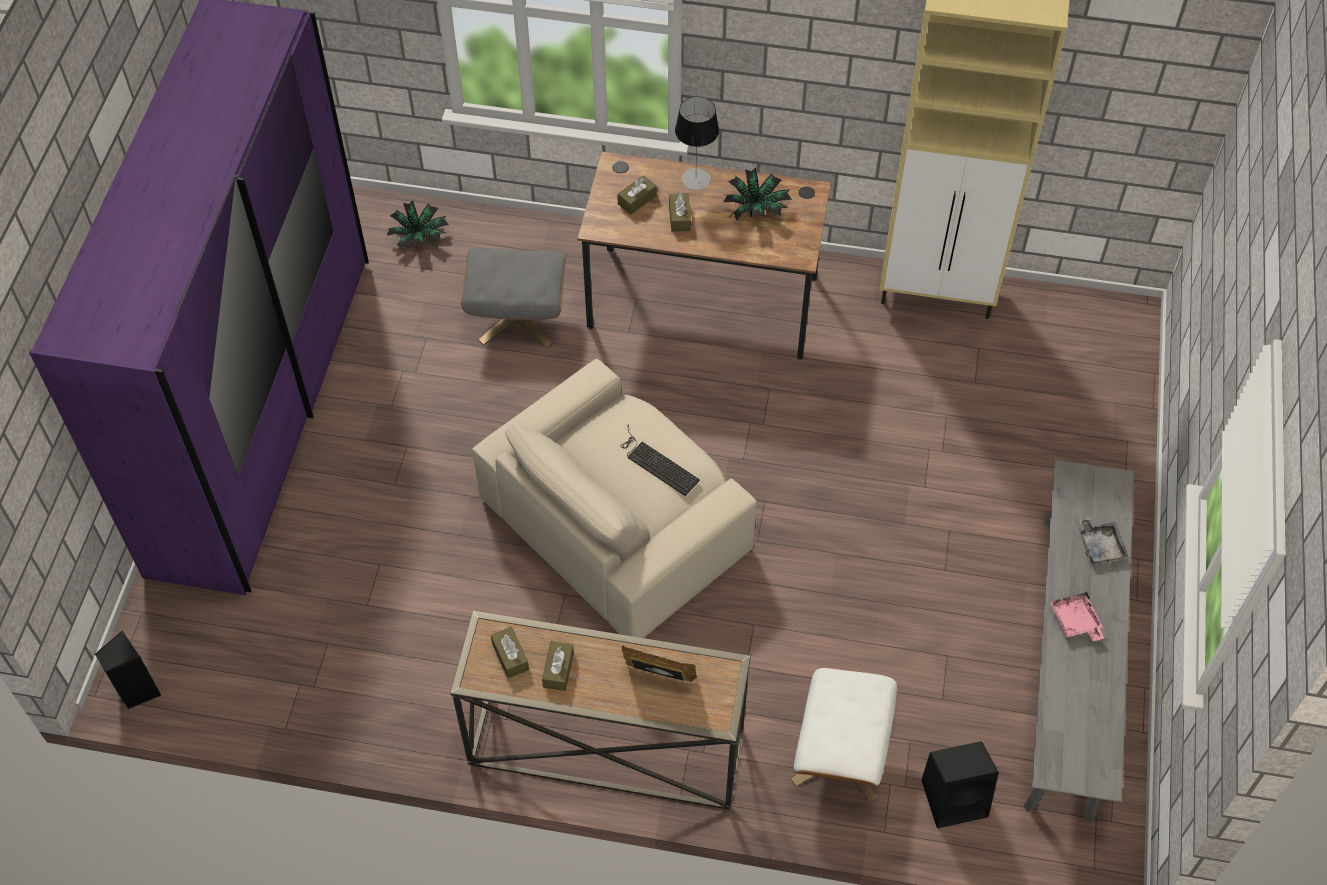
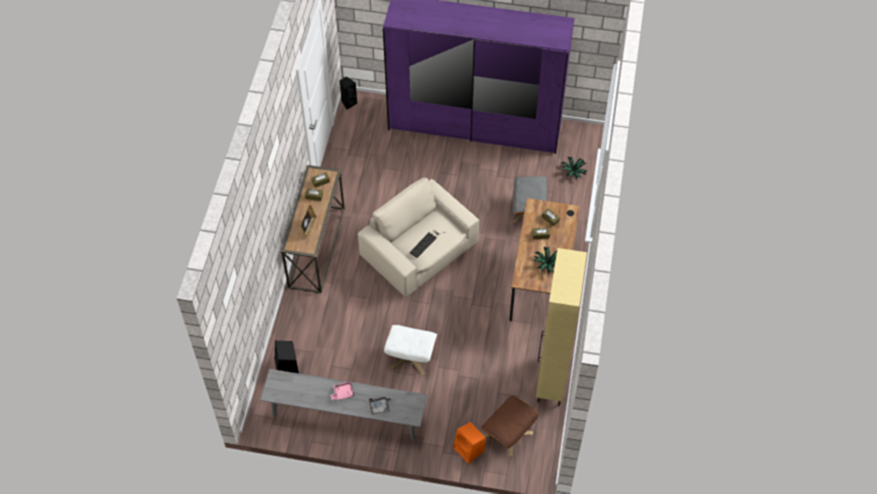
camera: 90 degrees right, 0 degrees up
(695, 179) = (564, 241): table lamp -> none
(841, 755) = (308, 327): white ottoman -> white ottoman (411, 357)
(1067, 367) = (508, 434): none -> brown ottoman
(1111, 432) = (469, 449): none -> orange speaker

